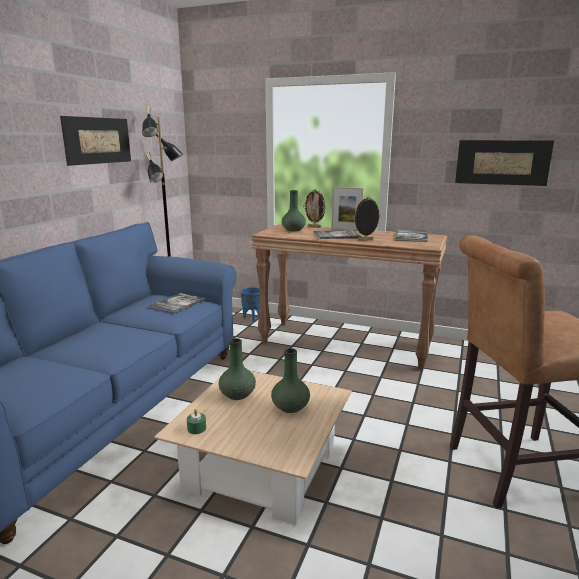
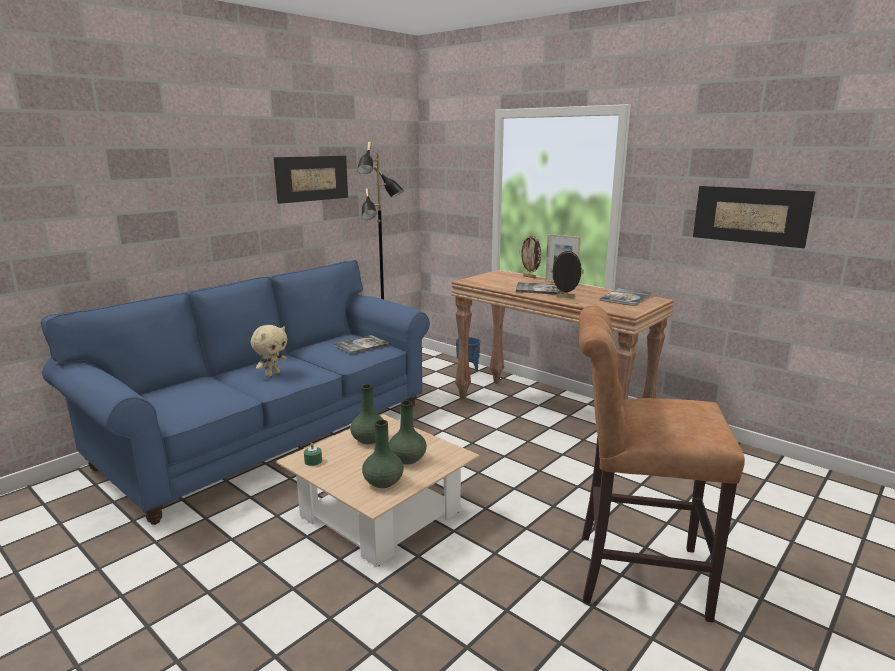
camera: 20 degrees right, 0 degrees up
(102, 343) = (272, 374): none -> beige plush toy
(293, 230) = (502, 279): green vase -> green vase (383, 482)

